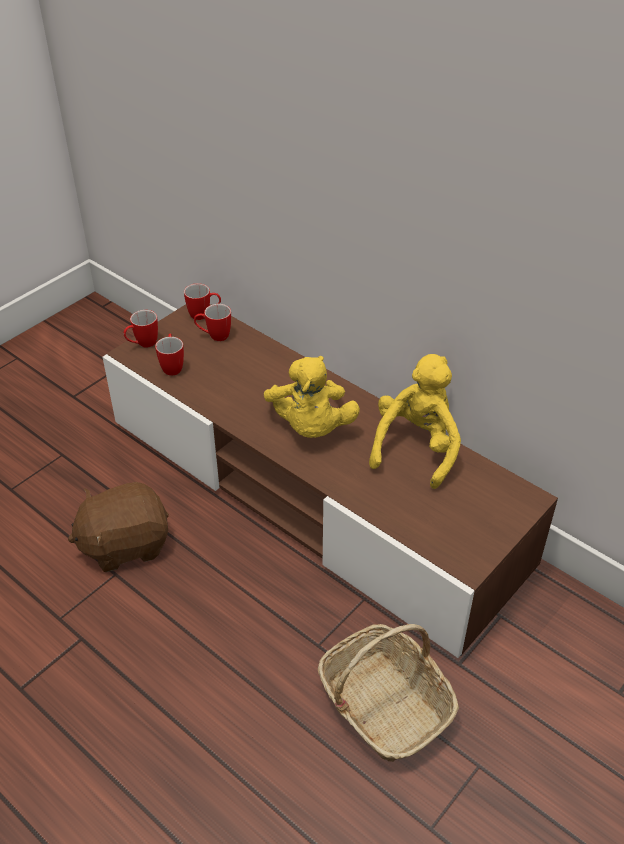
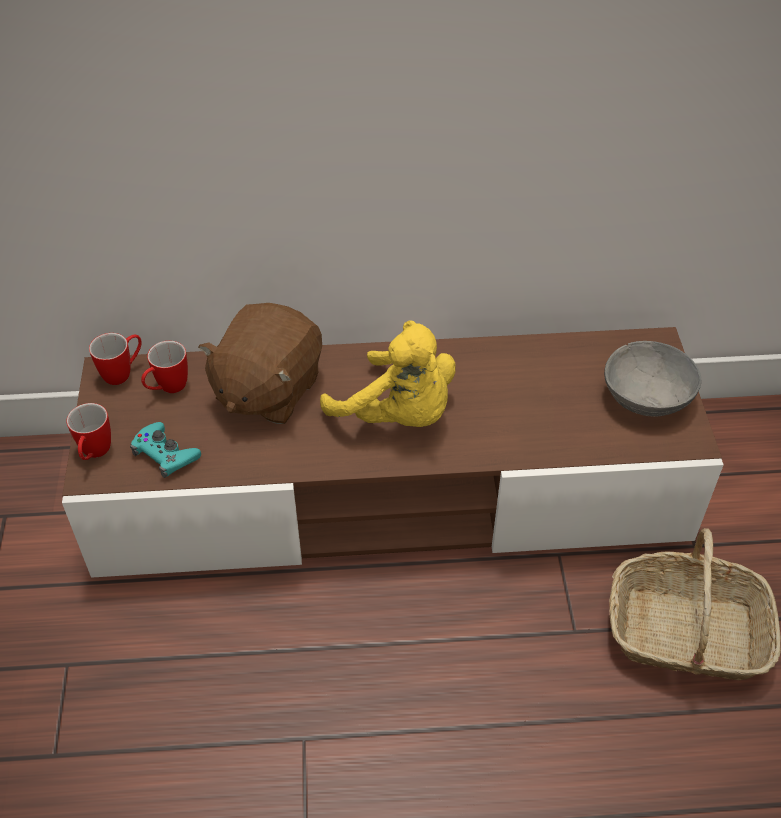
camera: 45 degrees left, 5 degrees up
(125, 544) = (273, 698): brown plush toy -> brown plush toy (267, 389)
(172, 366) = (165, 454): mug -> turquoise game controller
(416, 447) = (515, 364): yellow plush toy -> none
(475, 522) = (648, 397): none -> grey bowl

